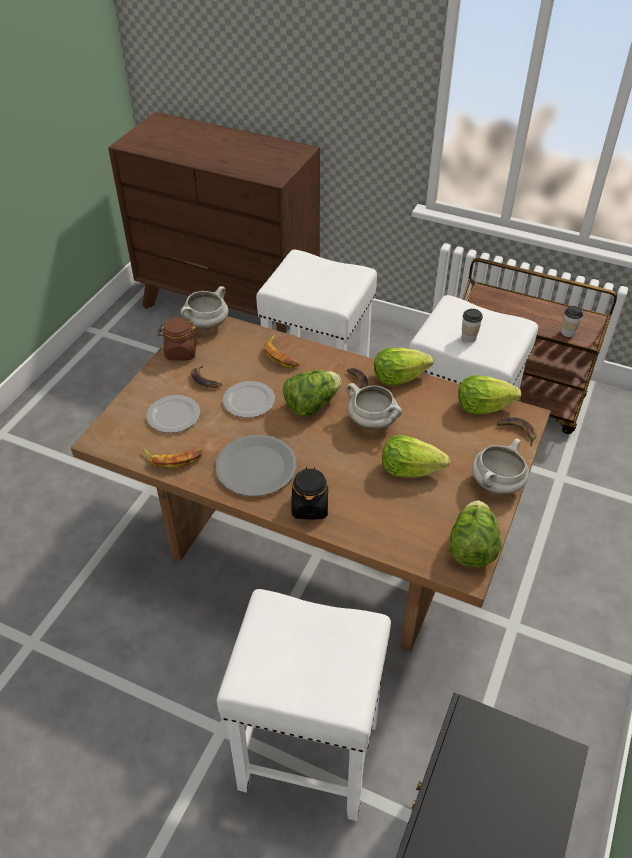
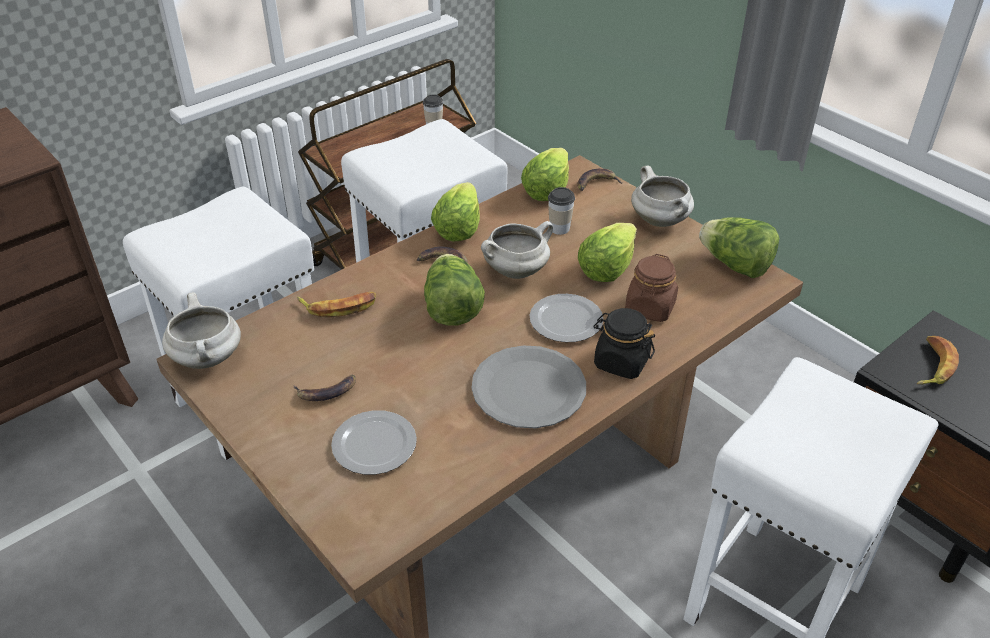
camera: 65 degrees left, 5 degrees down
(174, 458) = (461, 467): banana -> banana (932, 365)
(181, 352) = (244, 402): brown jar -> brown jar (650, 308)
(250, 401) = (403, 360): plate -> plate (566, 320)
(468, 337) = (429, 164): cup -> cup (559, 228)

